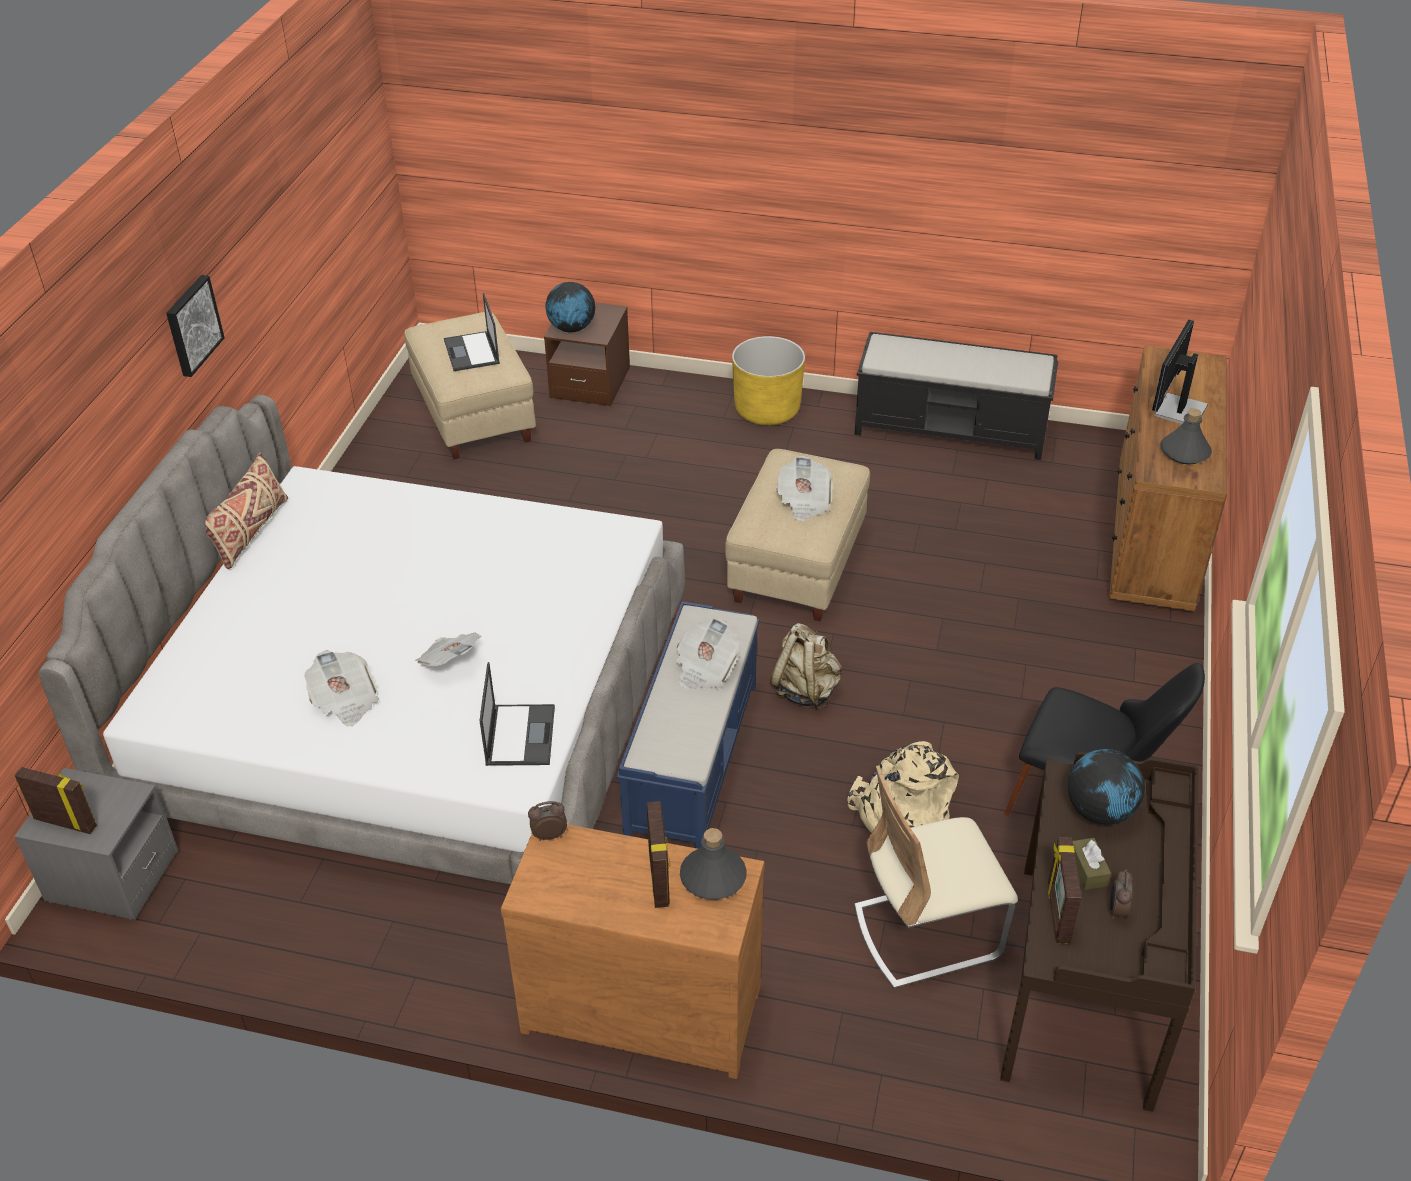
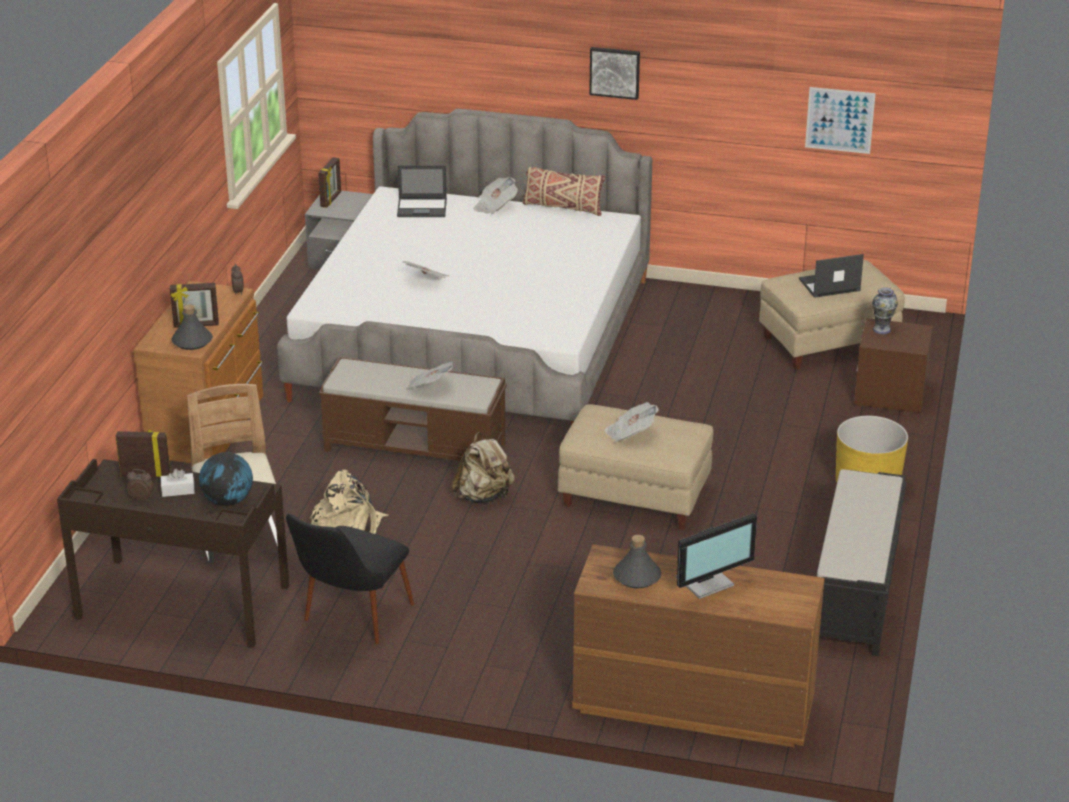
camera: 90 degrees right, 10 degrees down
(334, 203) = (839, 120): none -> picture
(345, 701) = (394, 250): newspaper -> newspaper (495, 206)
(520, 735) = (355, 306): laptop -> laptop (422, 208)
(571, 328) = (881, 329): globe -> vase
(693, 758) = (416, 447): blue bench -> brown bench
(1087, 870) = (178, 490): brown tissue box -> white tissue box
(1178, 410) = (706, 582): monitor -> monitor turned 120 degrees clockwise

